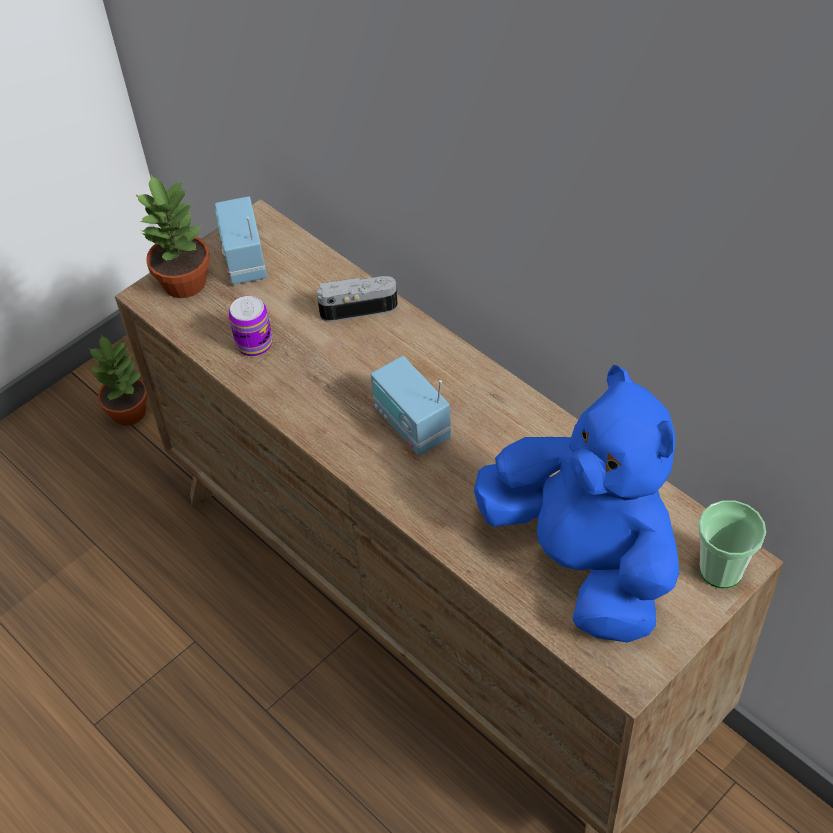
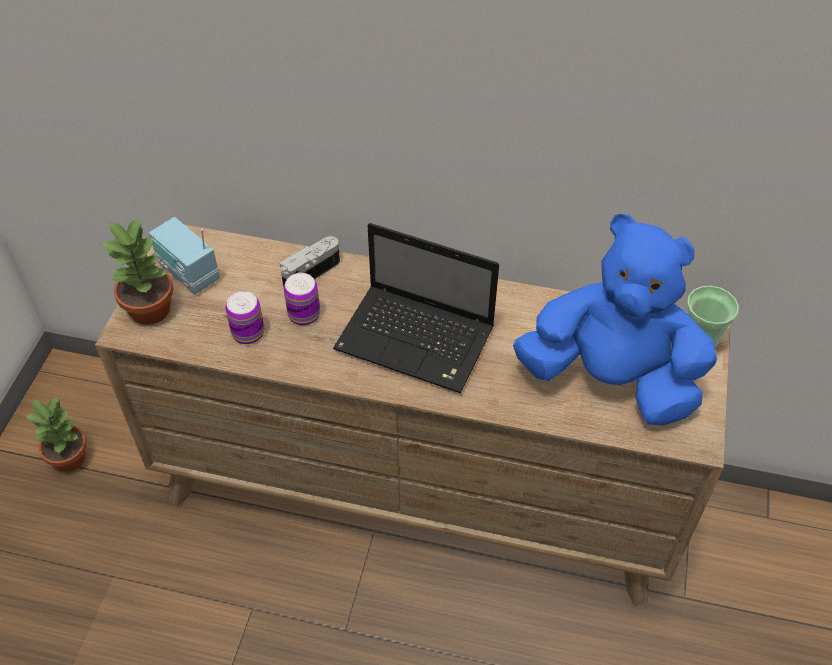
camera: 35 degrees left, 0 degrees up
(320, 349) = (304, 314): none -> can
(411, 425) = (418, 340): radio -> laptop

